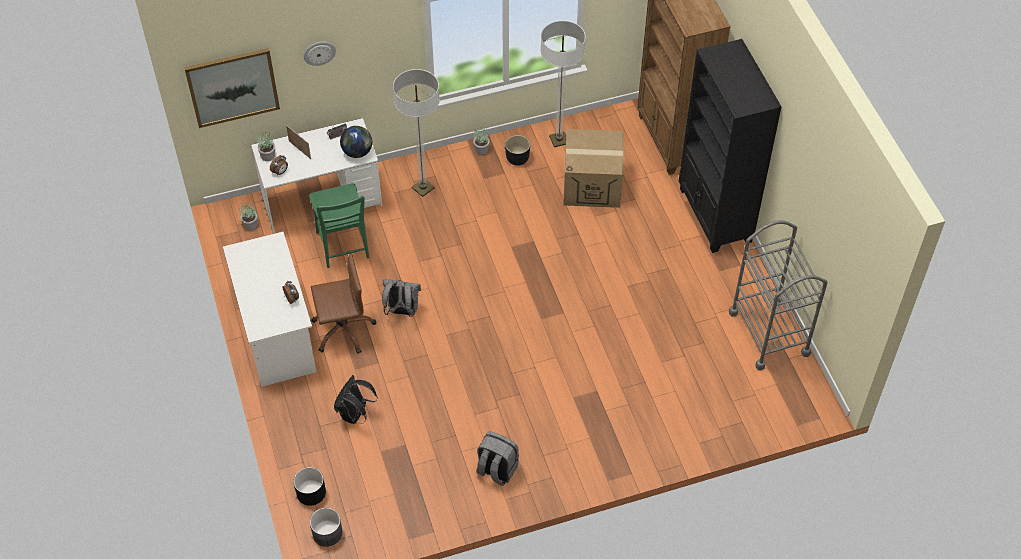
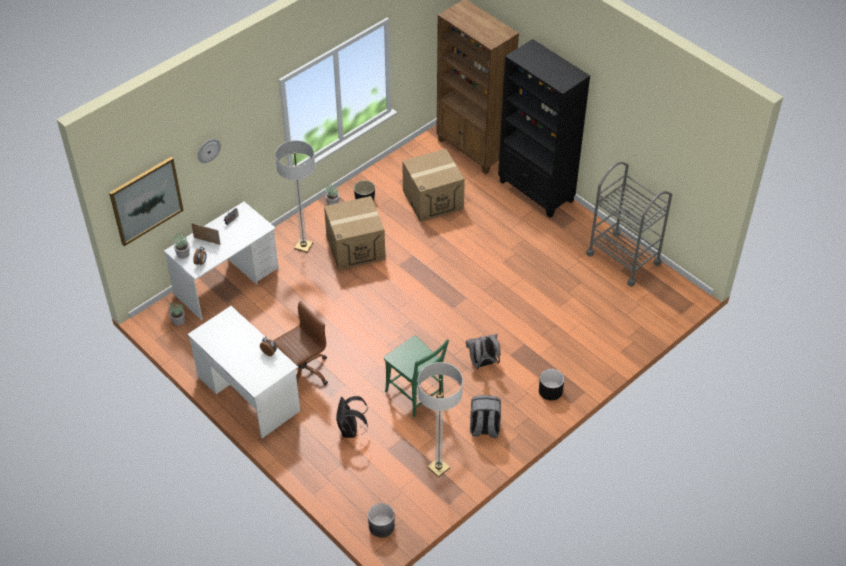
camera: 25 degrees left, 5 degrees down
(311, 492) = (350, 501): black planter -> black planter (550, 391)
(343, 247) = (266, 311): green chair -> green chair (416, 395)
(357, 152) = (255, 227): globe -> none
(402, 311) = (341, 341): grey backpack -> grey backpack (483, 363)
(477, 210) = (355, 247): none -> cardboard box
(559, 140) = (388, 176): floor lamp -> floor lamp (438, 468)

